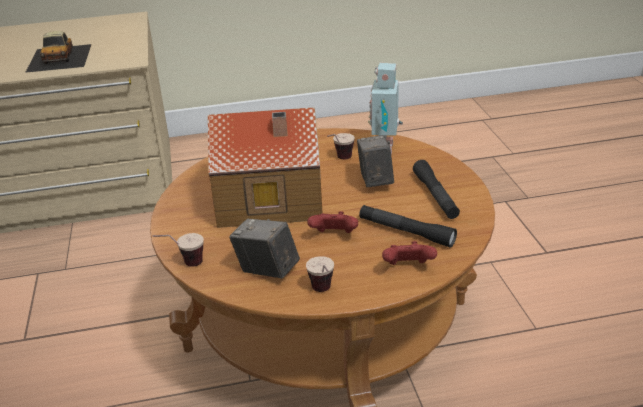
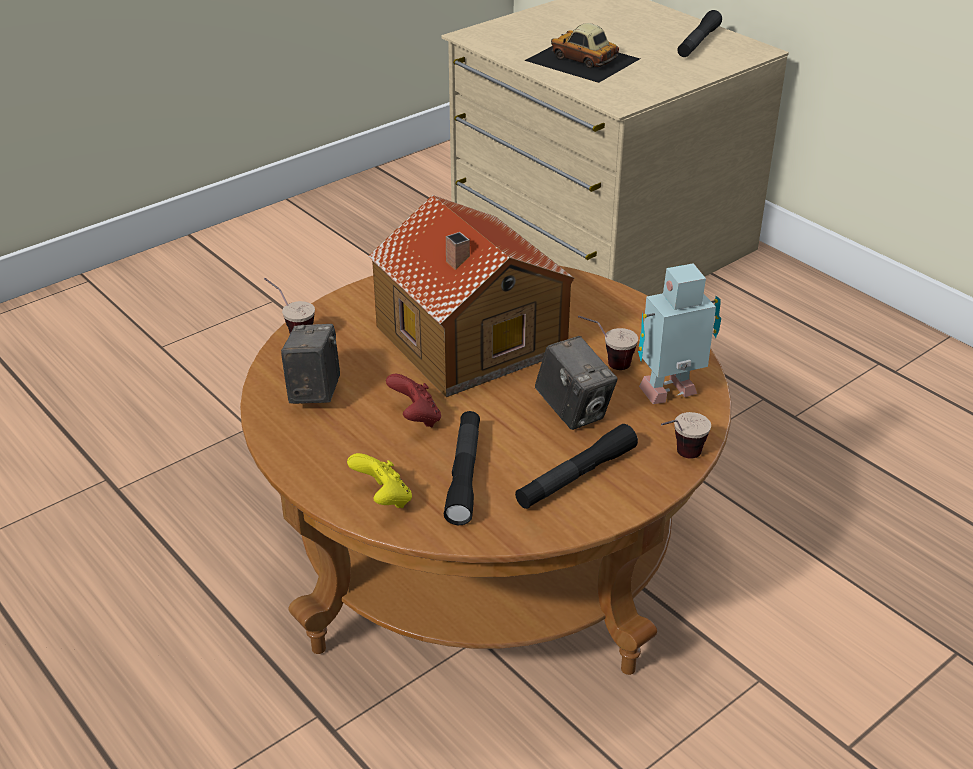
camera: 60 degrees right, 5 degrees up
(60, 57) = (582, 60): toy car -> toy car turned 75 degrees clockwise
(97, 26) = (698, 42): none -> black flashlight
(323, 293) = (293, 447): cup -> cup (679, 458)
(375, 181) = (573, 411): camera -> camera turned 90 degrees clockwise
(408, 268) = (383, 499): red game controller -> yellow game controller

